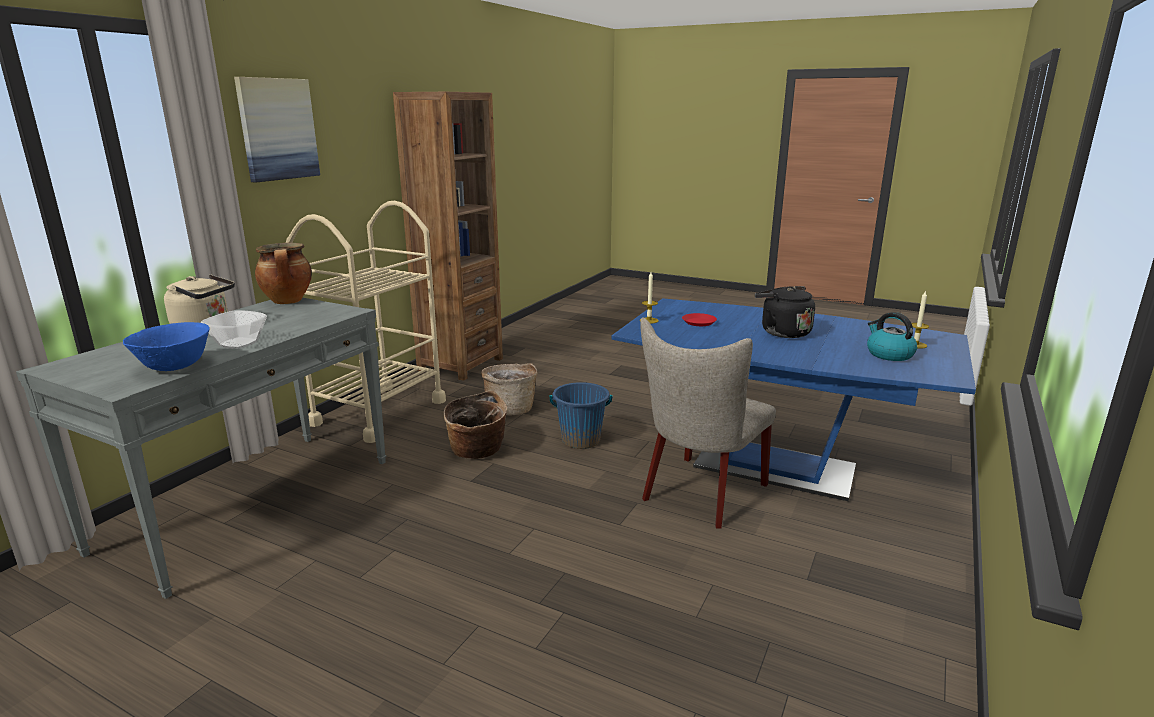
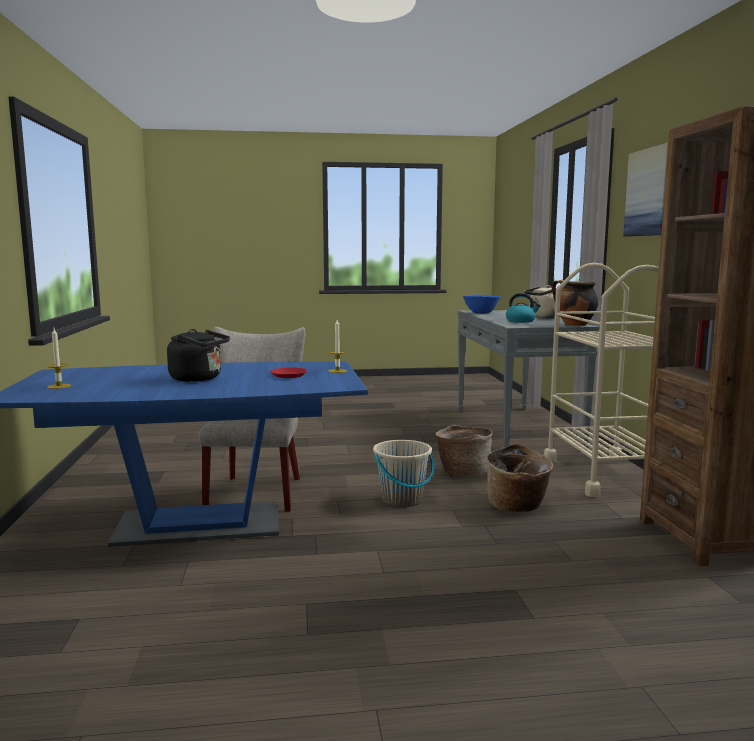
camera: 145 degrees right, 10 degrees down
(239, 343) = (496, 317): bowl -> none
(580, 440) = (402, 500): blue bucket -> beige bucket
(888, 354) = (95, 377): kettle -> kettle (521, 321)

